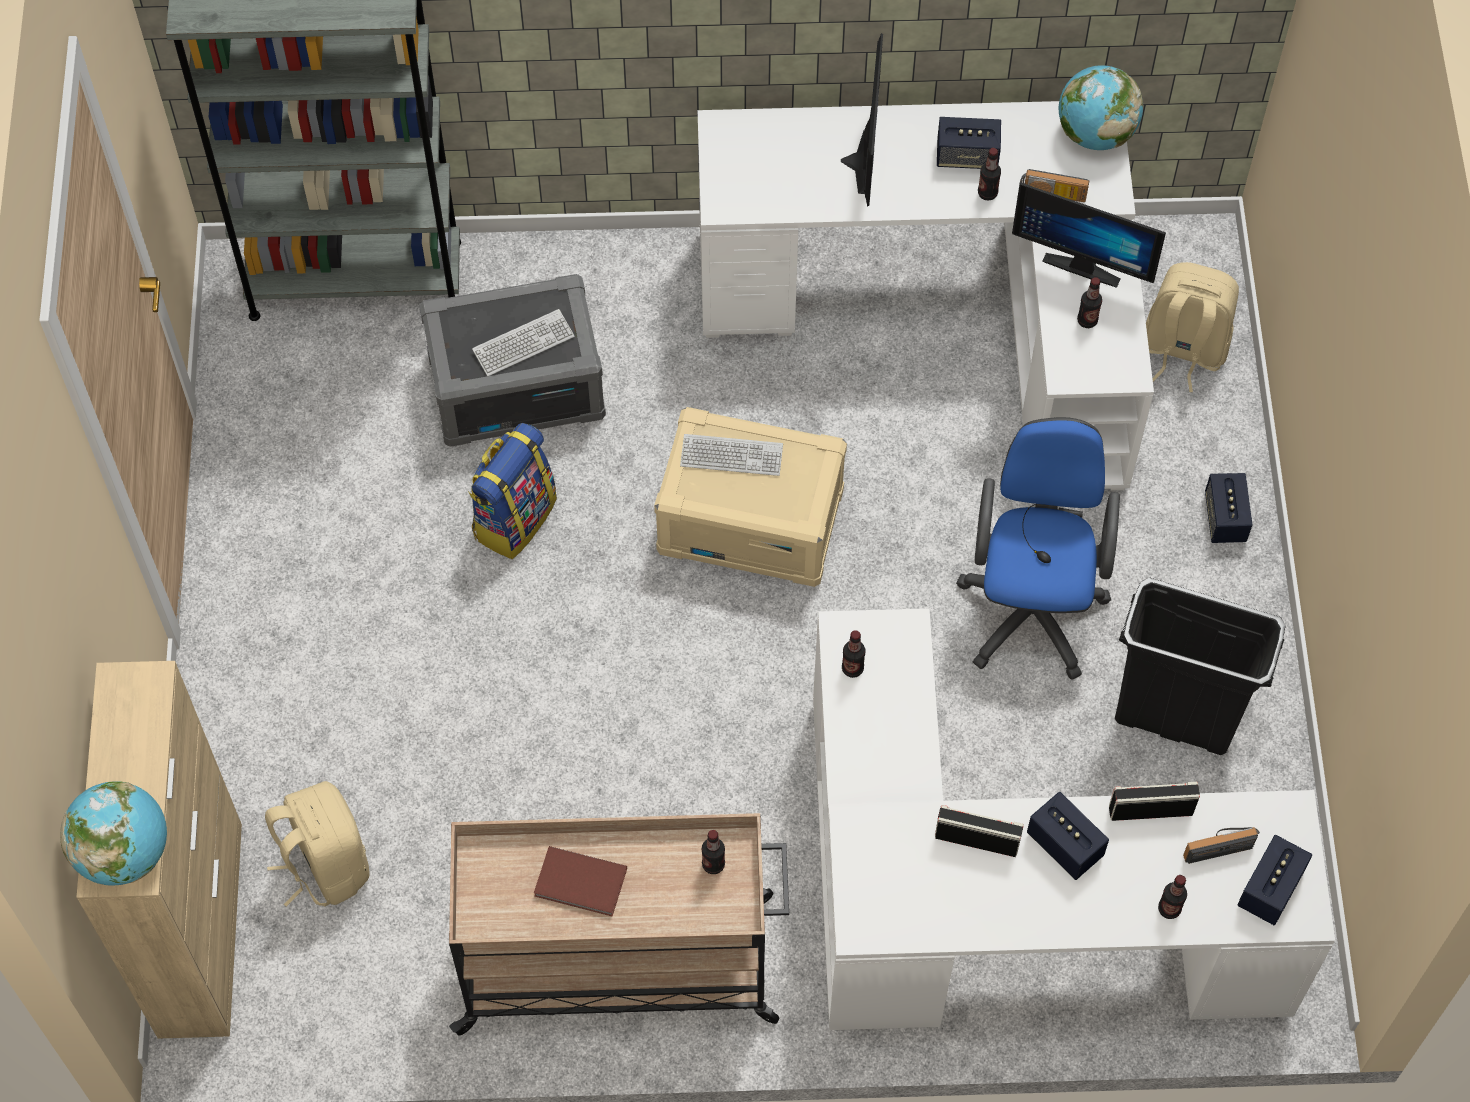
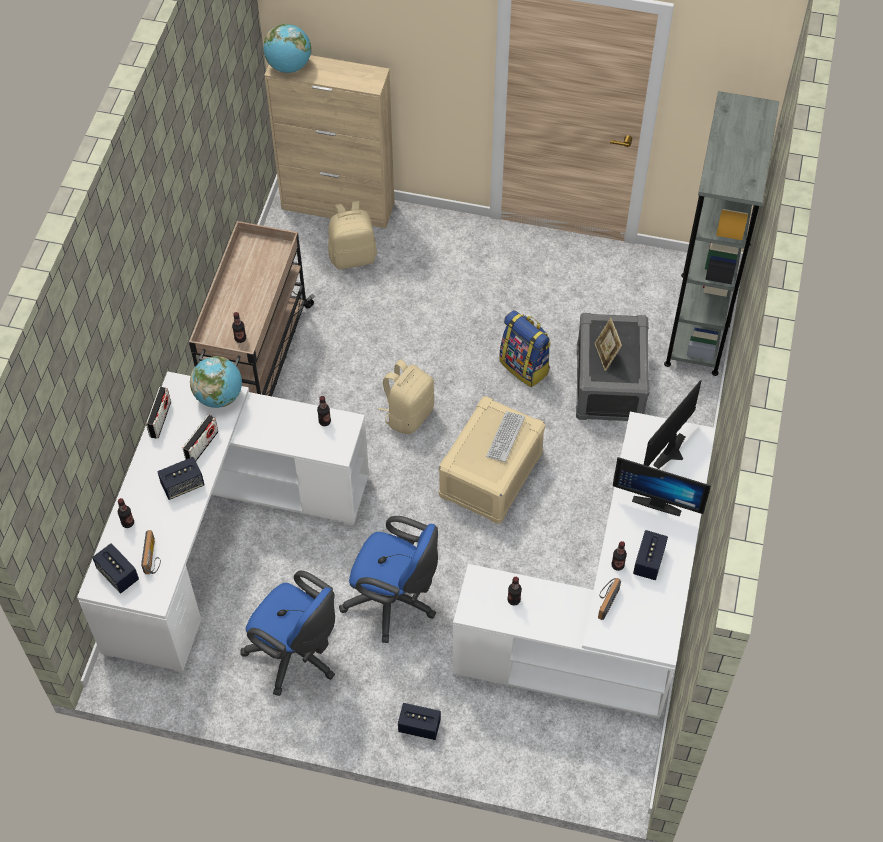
camera: 105 degrees right, 5 degrees down
(523, 344) = (606, 356): keyboard -> picture frame
(581, 884) = (252, 284): brown book -> none
(1084, 262) = (557, 611): monitor -> monitor (674, 454)
(1095, 133) = (650, 640): globe -> globe (219, 396)
(1150, 810) = (185, 531): radio -> radio (160, 419)
(1175, 720) = (297, 655): black trash can -> blue office chair
(1182, 349) = (547, 742): beige backpack -> beige backpack (408, 414)

